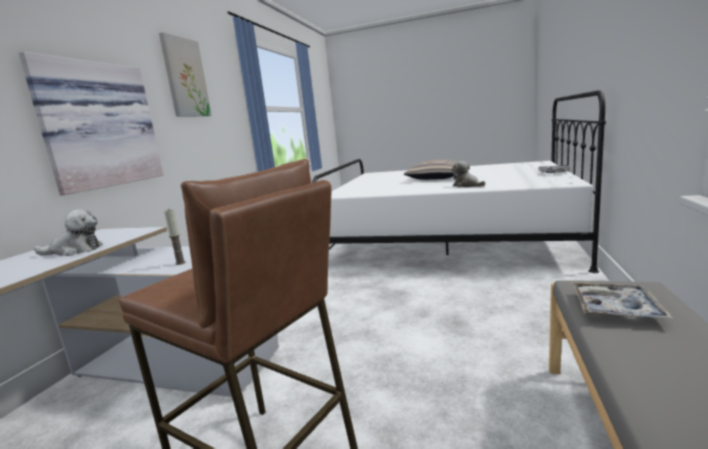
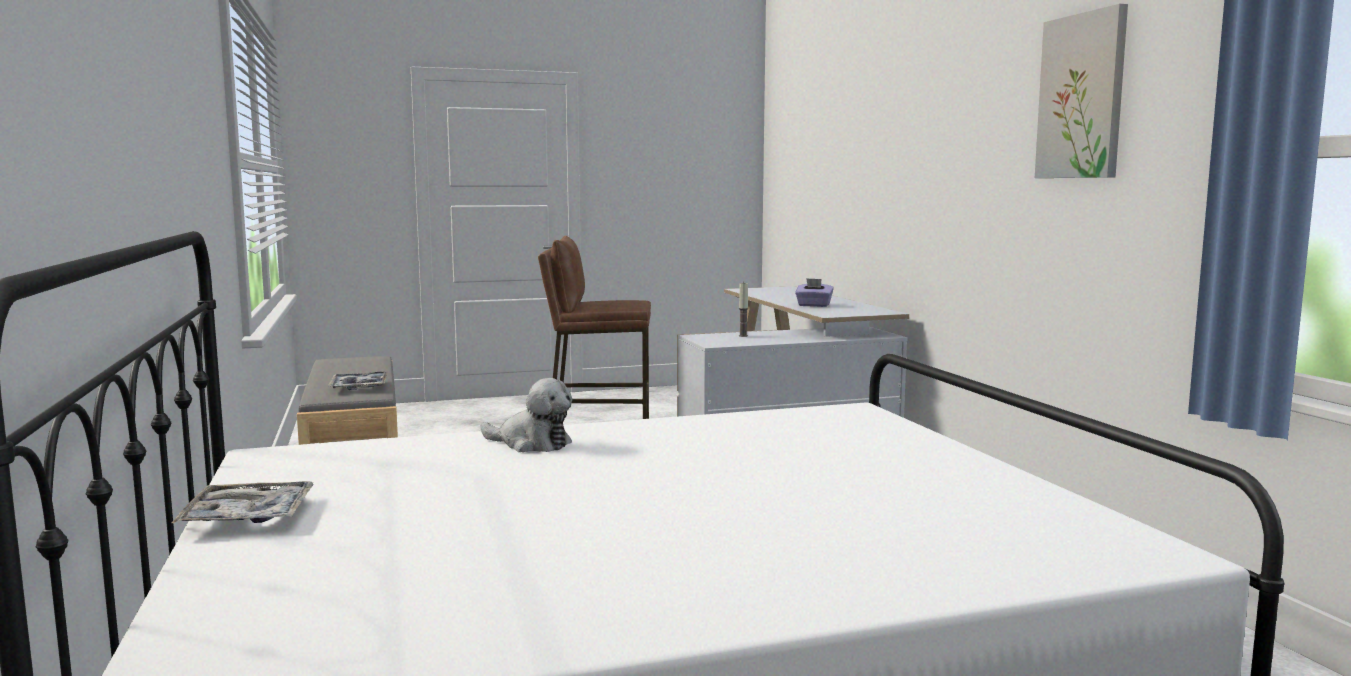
camera: 145 degrees right, 5 degrees down
(75, 250) = (813, 305): plush toy -> purple tissue box
(98, 125) = (943, 190): picture -> none
(436, 177) = (683, 490): pillow -> none

